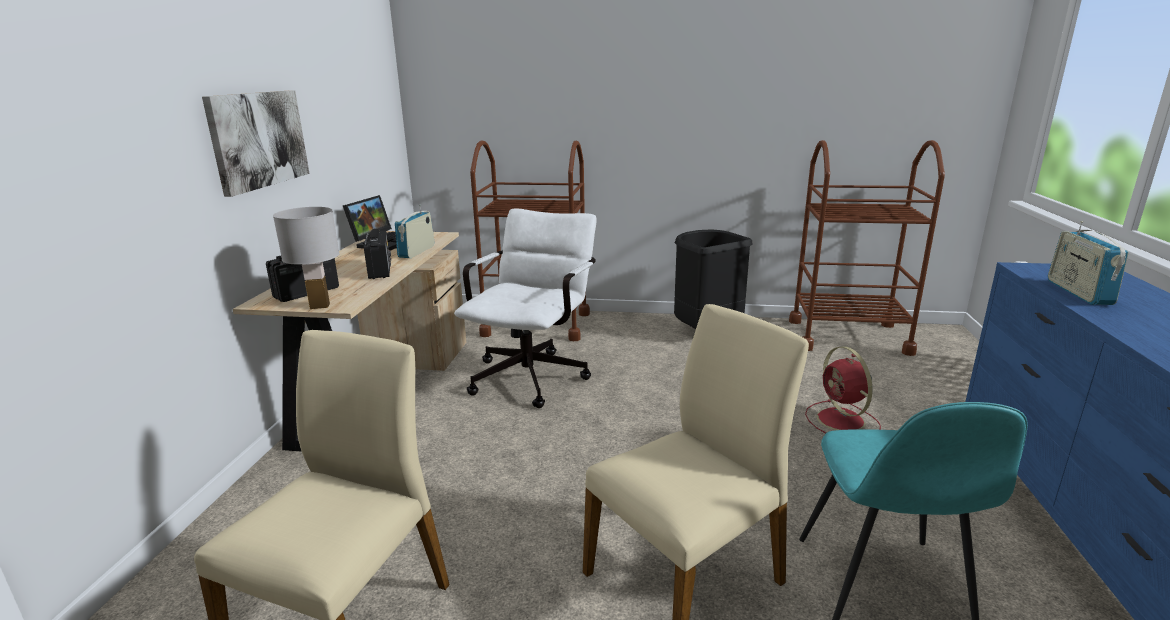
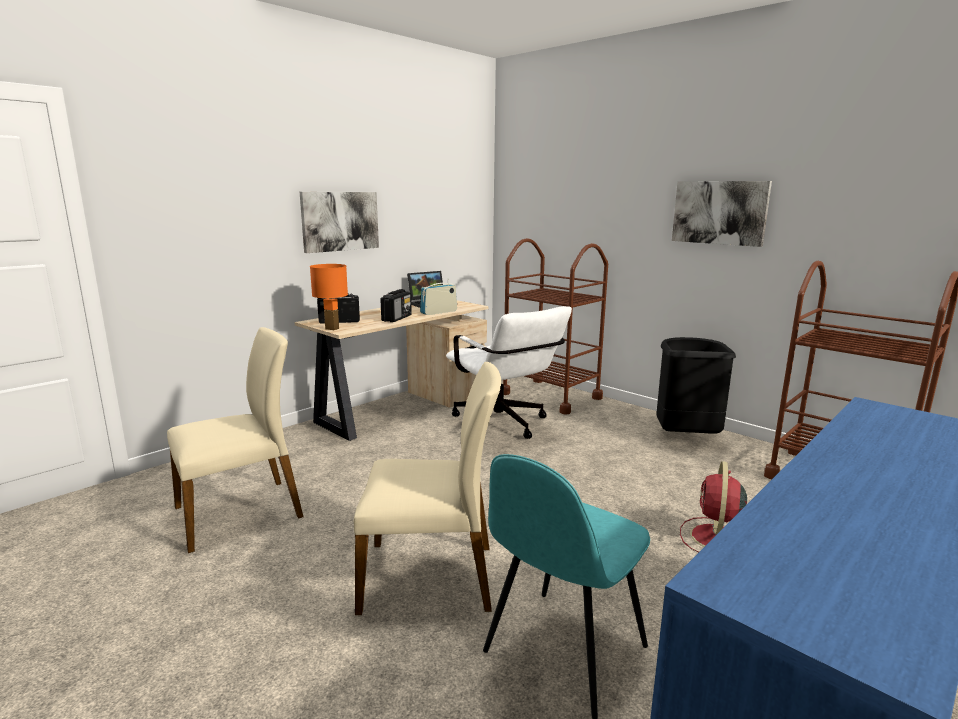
camera: 35 degrees right, 5 degrees down
(319, 306) = (331, 329): white table lamp -> orange table lamp
(533, 373) = (503, 426): white office chair -> white office chair turned 90 degrees clockwise
(703, 97) = (719, 212): none -> picture
(1078, 292) = (867, 434): radio -> none

